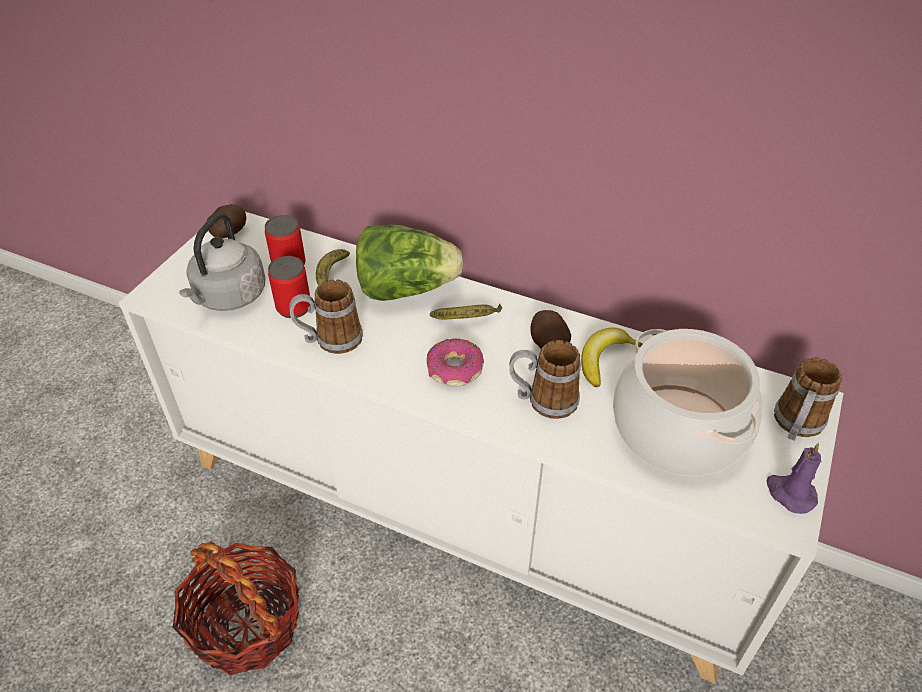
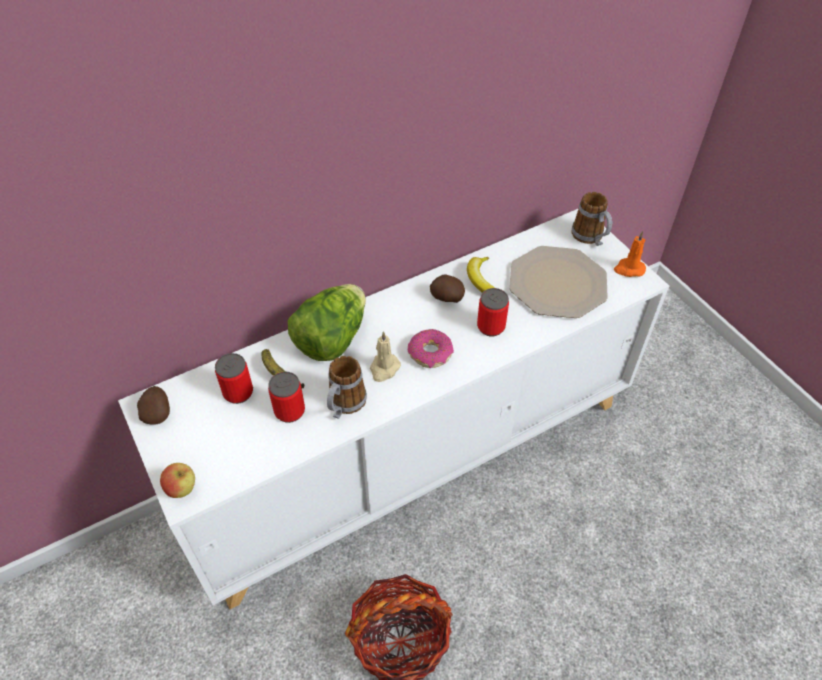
camera: 55 degrees left, 5 degrees up
(159, 289) = (182, 489): none -> apple
(228, 297) = (238, 446): grey kettle -> none
(401, 345) = (384, 369): none -> beige candle
(468, 320) = (392, 323): banana -> none
(543, 400) = (491, 327): mug -> can
(679, 430) = (558, 283): cooking pot -> plate
(789, 493) = (629, 269): purple candle -> orange candle

